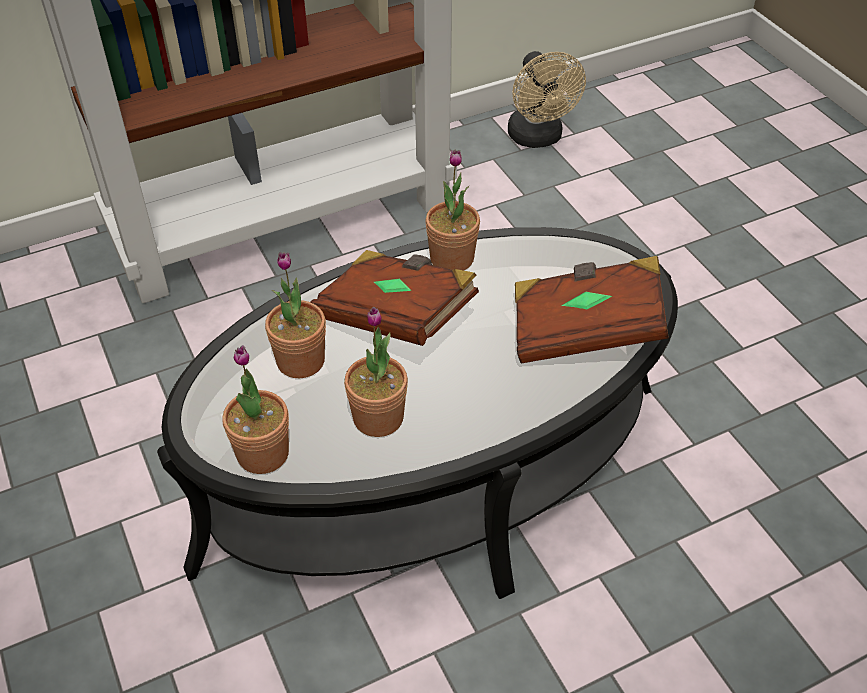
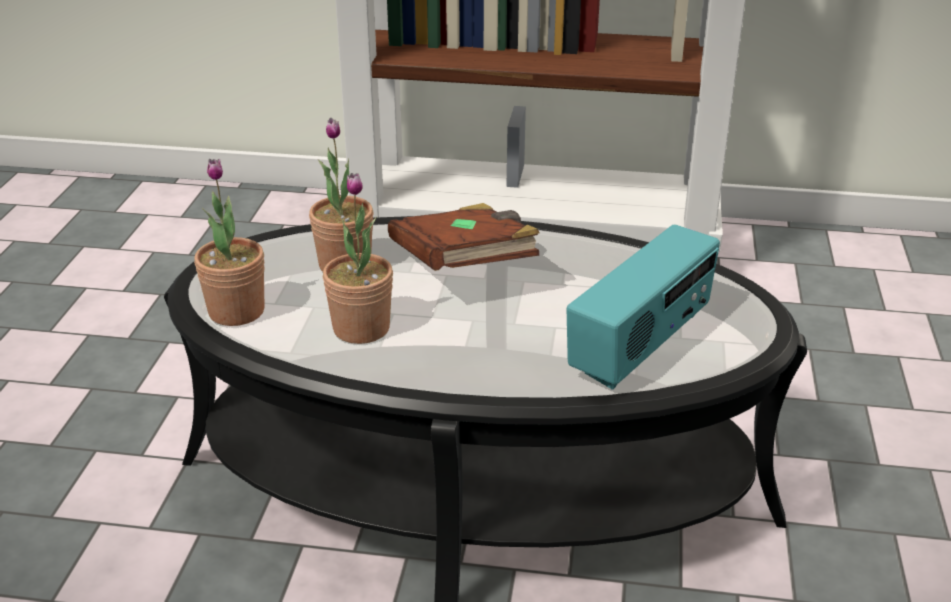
camera: 35 degrees right, 15 degrees down
(452, 258) = (569, 246): potted plant -> none
(538, 138) = (863, 263): beige fan -> none
(585, 331) = (641, 346): brown book -> radio

